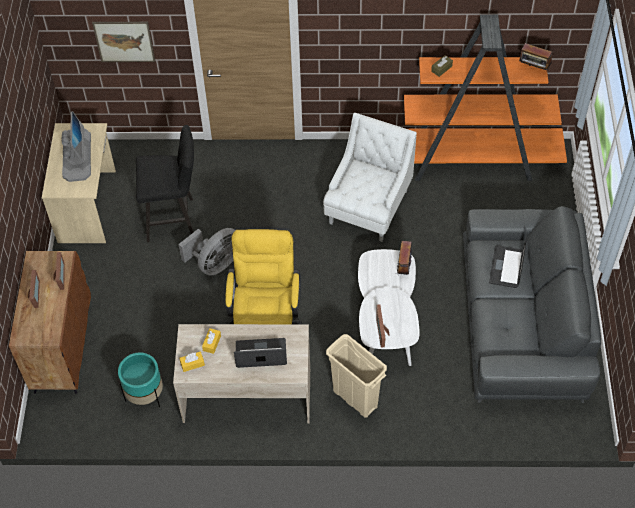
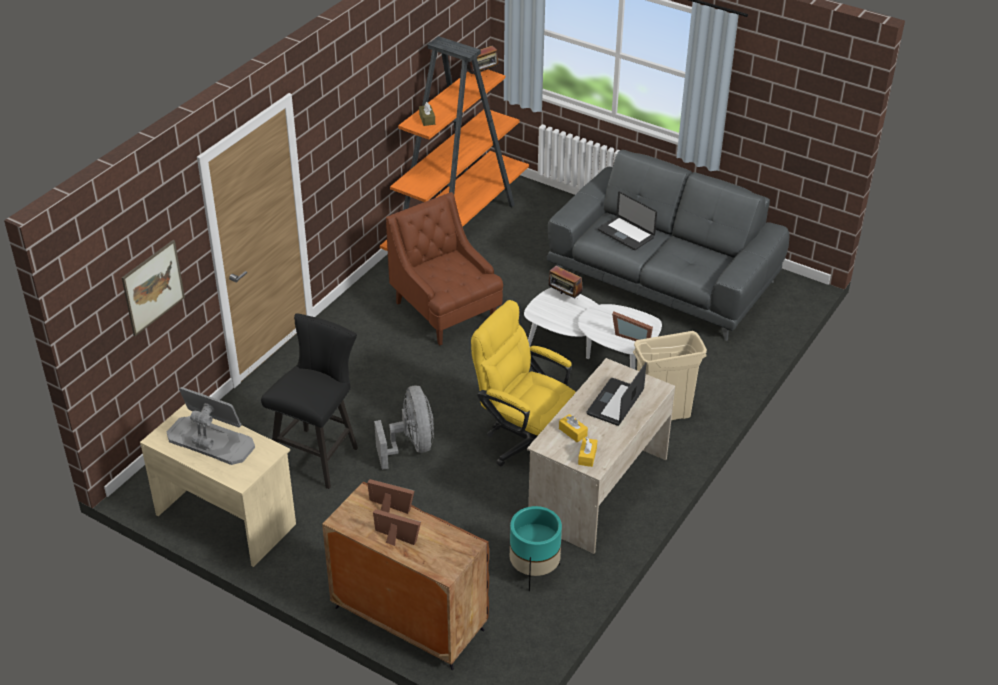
camera: 60 degrees left, 15 degrees down
(368, 208) = (446, 312): white armchair -> brown armchair

